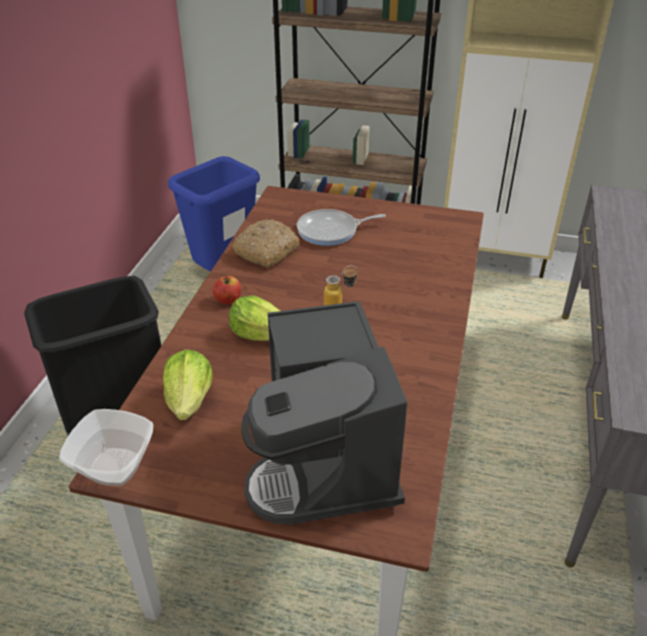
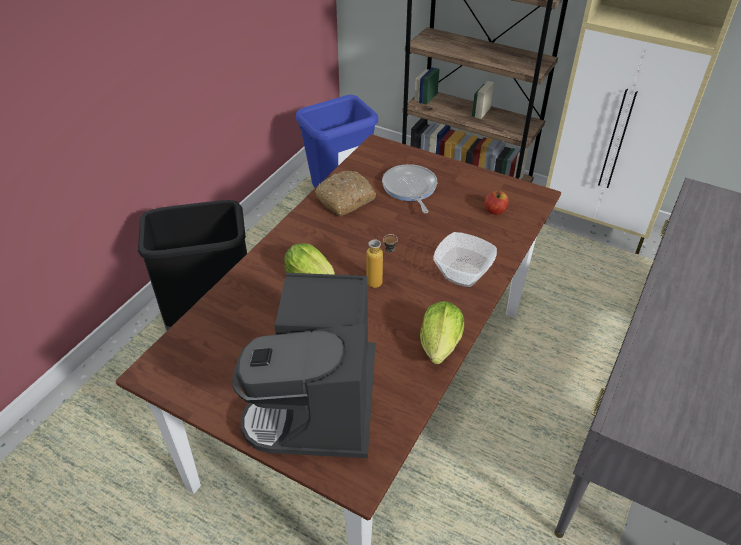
camera: 15 degrees right, 5 degrees up
(114, 466) = (154, 371): bowl -> bowl (462, 273)
(190, 400) = (232, 327): lettuce -> lettuce (440, 345)
(228, 300) = (295, 240): apple -> apple (495, 211)
(331, 231) = (410, 189): frying pan -> frying pan turned 75 degrees clockwise

